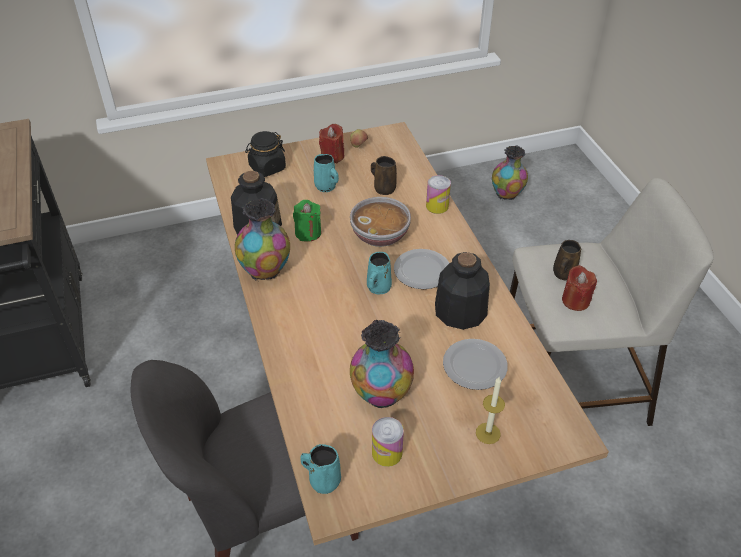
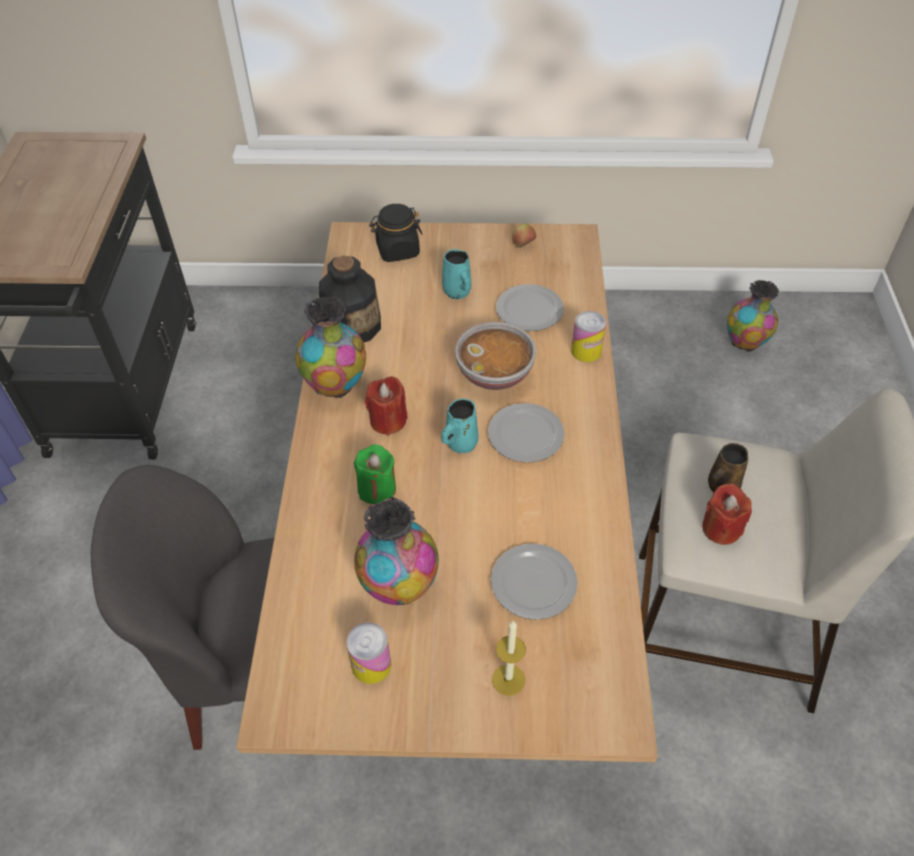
camera: 20 degrees right, 5 degrees up
(308, 233) = (408, 348): green candle -> green candle (377, 489)
(323, 480) = (281, 675): turquoise mug -> none
(332, 156) = (483, 252): red candle -> red candle (388, 420)
(383, 188) = (528, 310): brown mug -> plate
(459, 310) = (549, 502): bottle -> none

